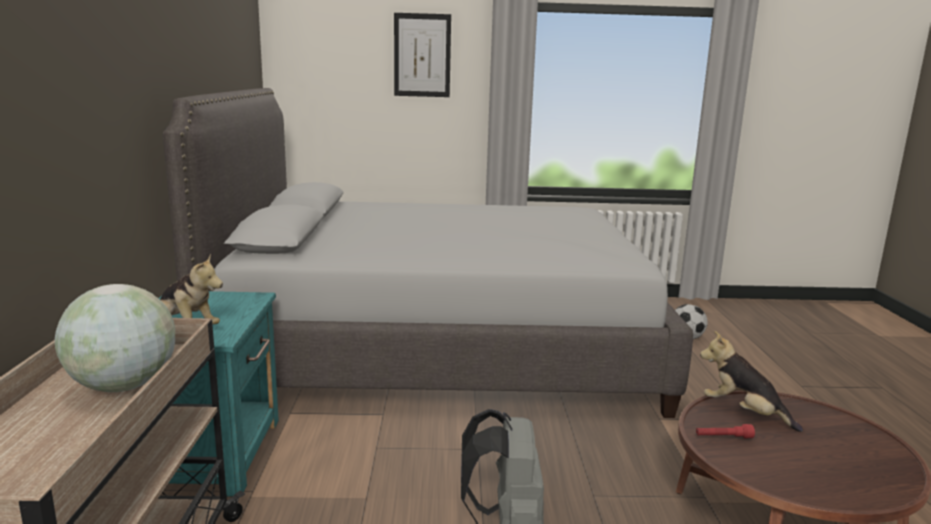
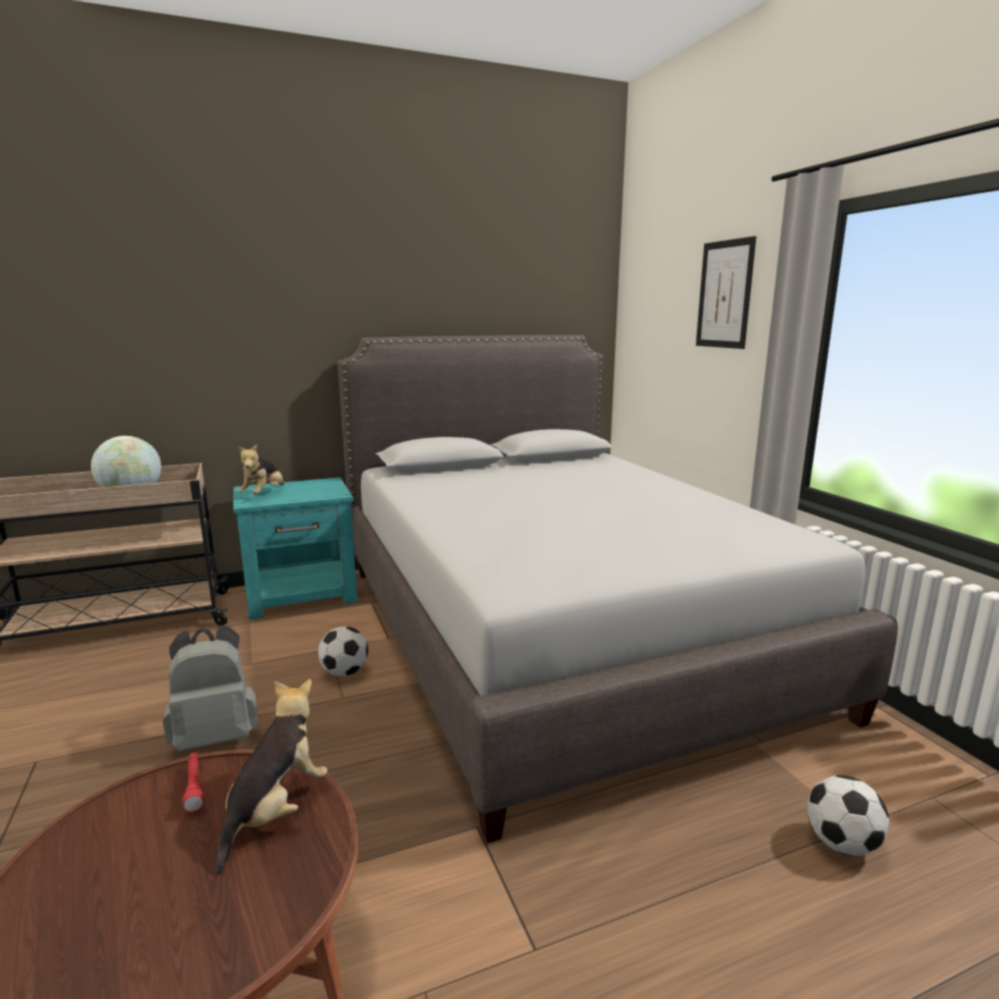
camera: 70 degrees right, 0 degrees up
(433, 443) = (344, 672): none -> football

